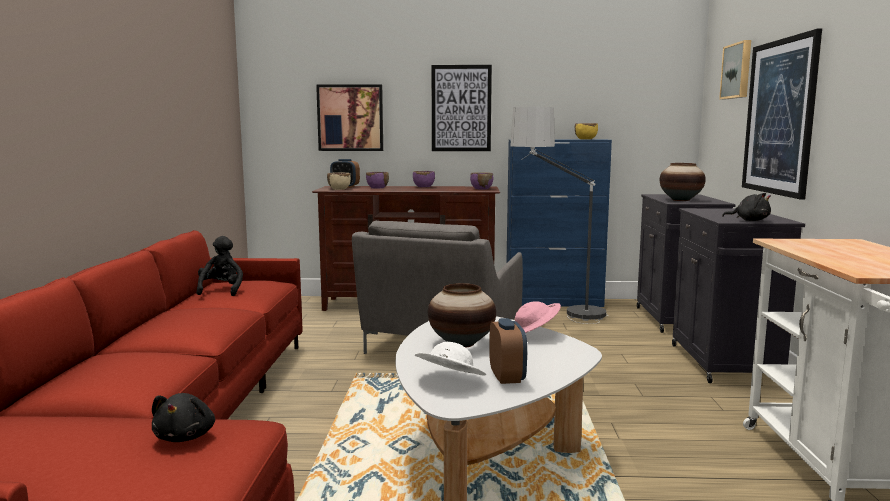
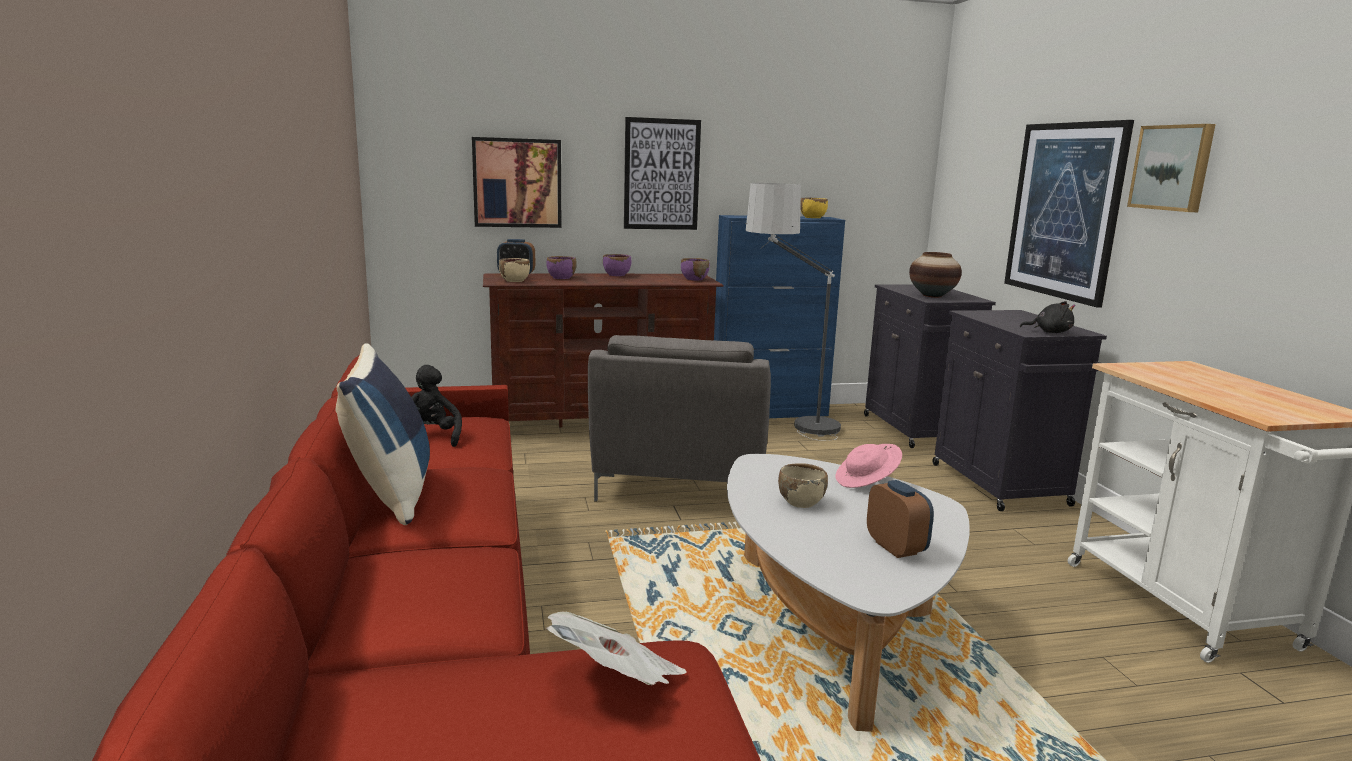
camera: 15 degrees left, 5 degrees up
(157, 319) = (390, 494): none -> blue pillow
(186, 436) = (617, 681): black plush toy -> newspaper
(449, 381) = (839, 560): white hat -> none
(461, 343) = (800, 502): vase -> beige bowl
(737, 71) = (997, 147): picture -> picture (1173, 167)

